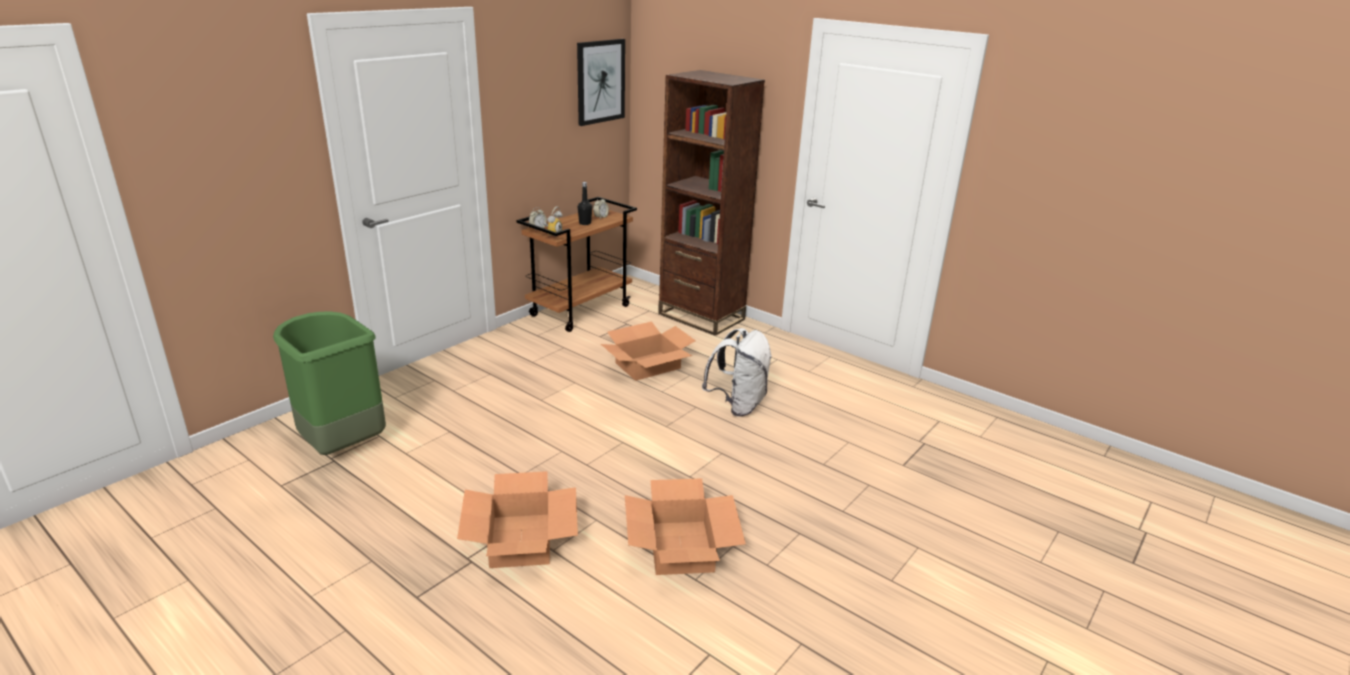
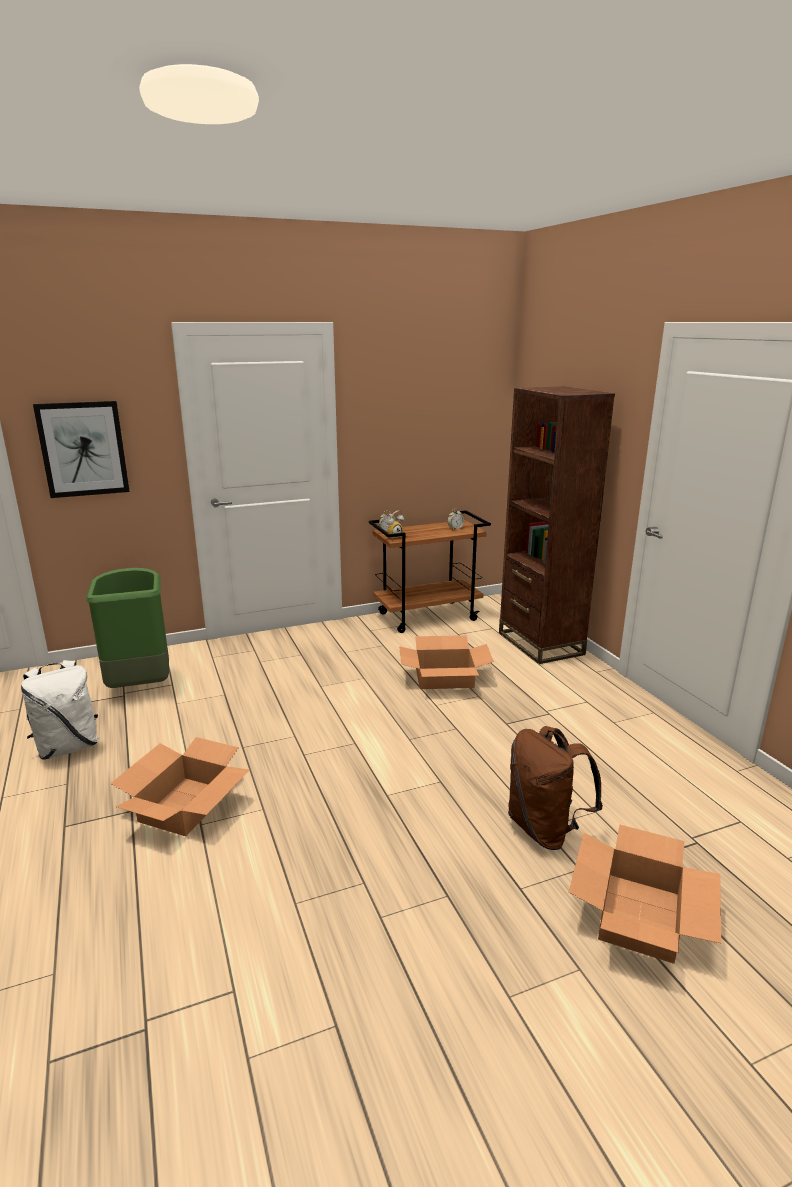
camera: 30 degrees right, 5 degrees down
(585, 223) = (434, 531): black bottle -> none
(600, 81) = (475, 399): picture -> picture (83, 449)
(681, 547) = (312, 864): cardboard box -> cardboard box (639, 916)
(738, 405) = (501, 738): white backpack -> white backpack (68, 747)
(826, 465) = (545, 829): none -> brown backpack

